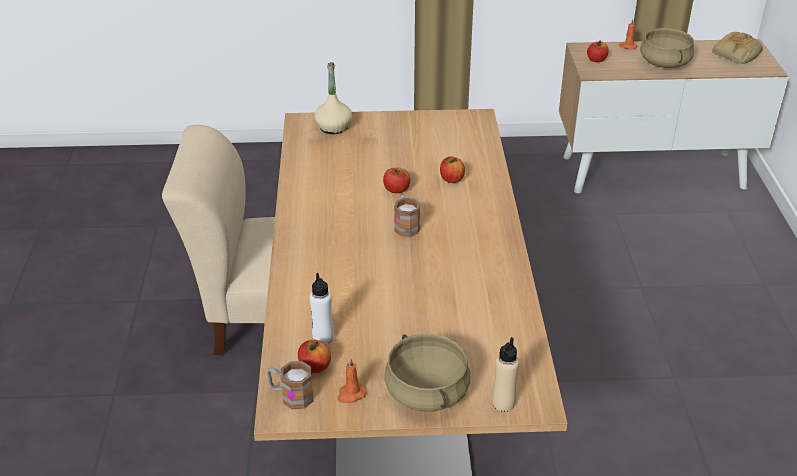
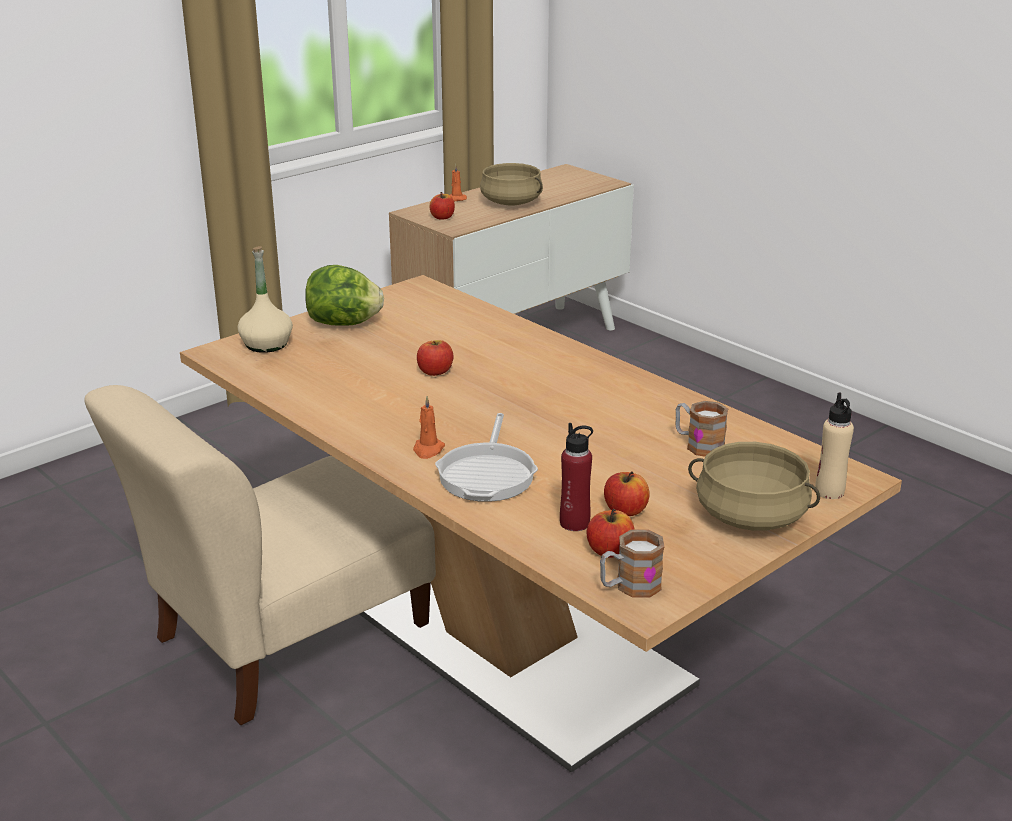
camera: 40 degrees left, 10 degrees down
(323, 337) = (575, 523): white bottle -> red bottle
(324, 278) = (488, 474): none -> frying pan
(351, 394) = (686, 554): orange candle -> orange candle (428, 450)
(394, 129) = (344, 323): none -> lettuce
(405, 225) = (497, 397): mug -> mug (698, 445)
(451, 179) = (479, 343): apple -> apple (625, 510)
(737, 53) = (564, 179): bread -> none

